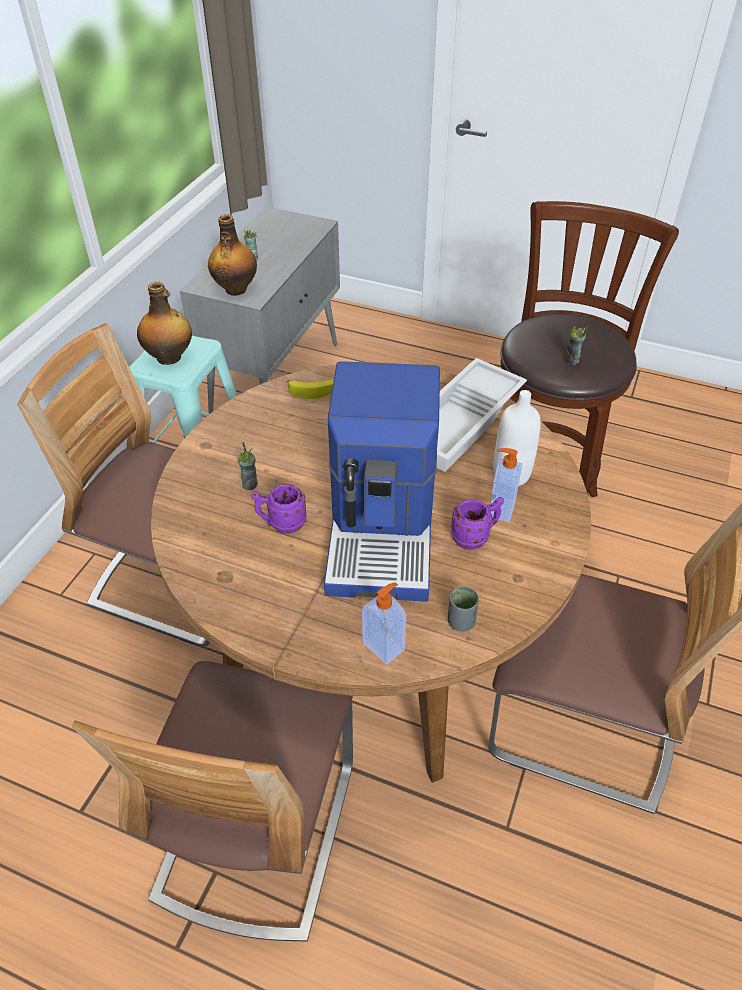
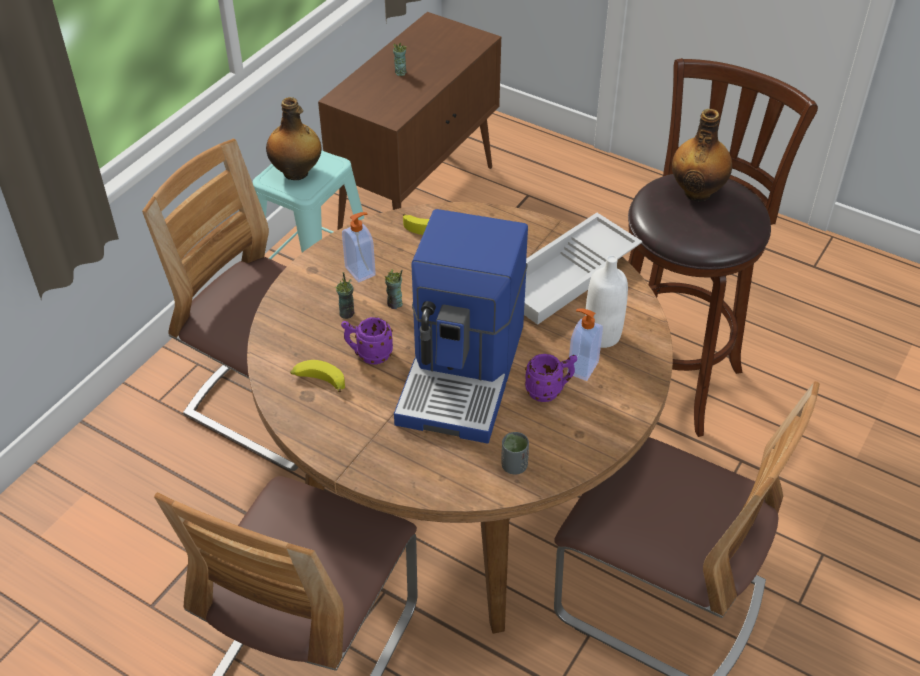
camera: 10 degrees right, 0 degrees up
(234, 559) = (318, 381): none -> banana
(236, 289) = (376, 105): bottle -> bottle (697, 192)
(276, 377) = (418, 198): grey cabinet -> brown cabinet
(384, 646) = (438, 477): soap dispenser -> soap dispenser (361, 271)
(572, 361) = (696, 227): cup -> cup (394, 304)

